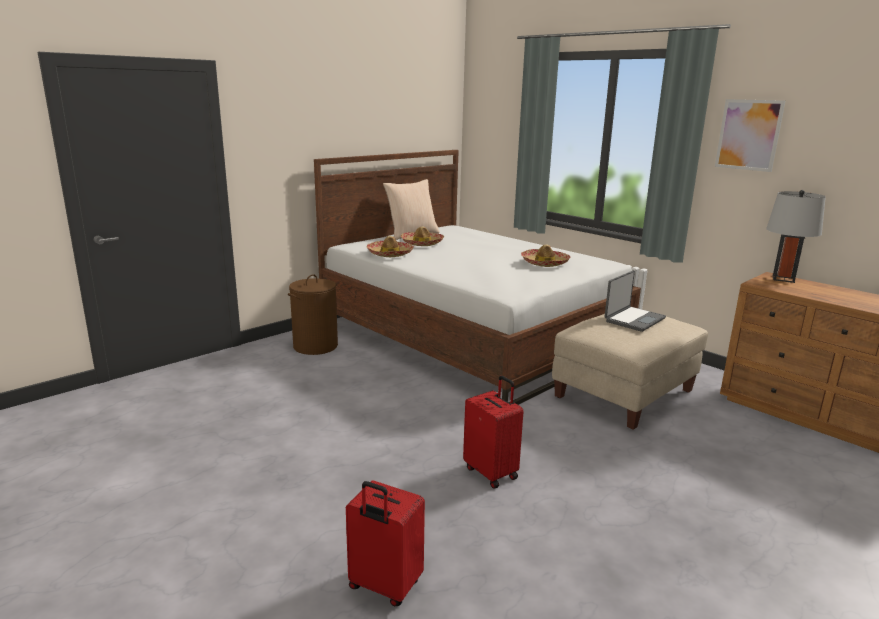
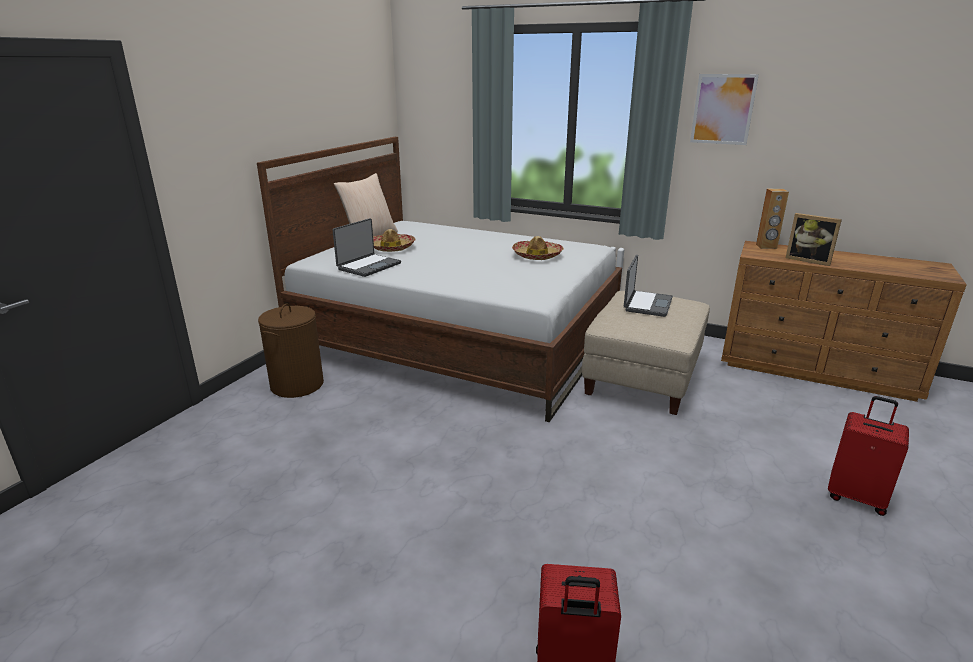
camera: 20 degrees left, 5 degrees up
(390, 254) = (368, 266): hat -> laptop
(492, 472) = (584, 497): red suitcase -> red suitcase (856, 497)
(783, 279) = (766, 246): grey table lamp -> brown speaker
(817, 295) = (808, 260): none -> picture frame

